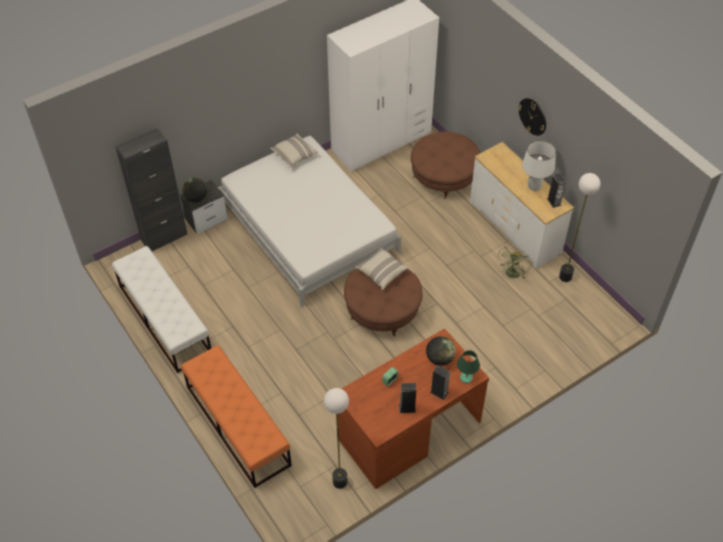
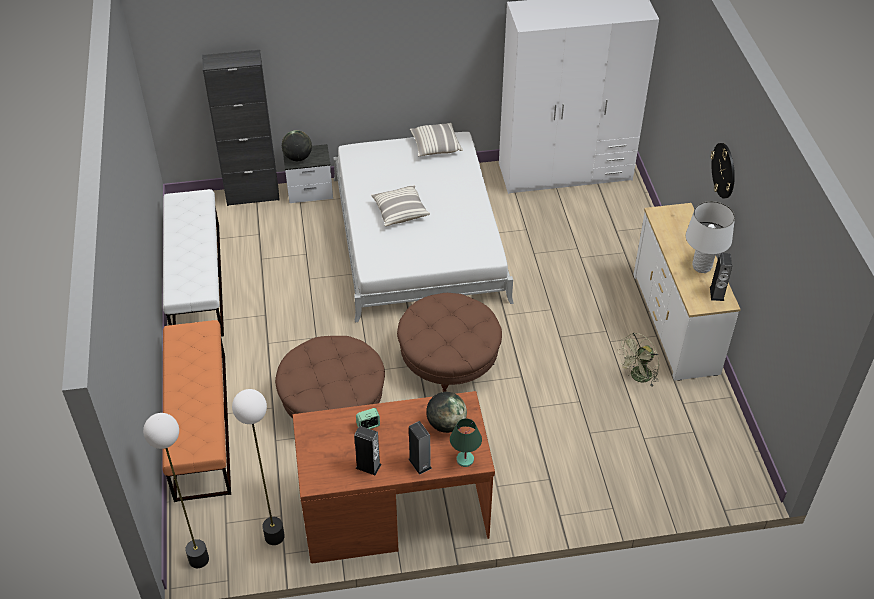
camera: 25 degrees right, 5 degrees down
(381, 272) = (458, 309): pillow -> pillow (400, 211)
(443, 176) = (619, 234): brown ottoman -> brown ottoman (333, 403)
(565, 277) = (708, 404): floor lamp -> floor lamp (198, 559)

